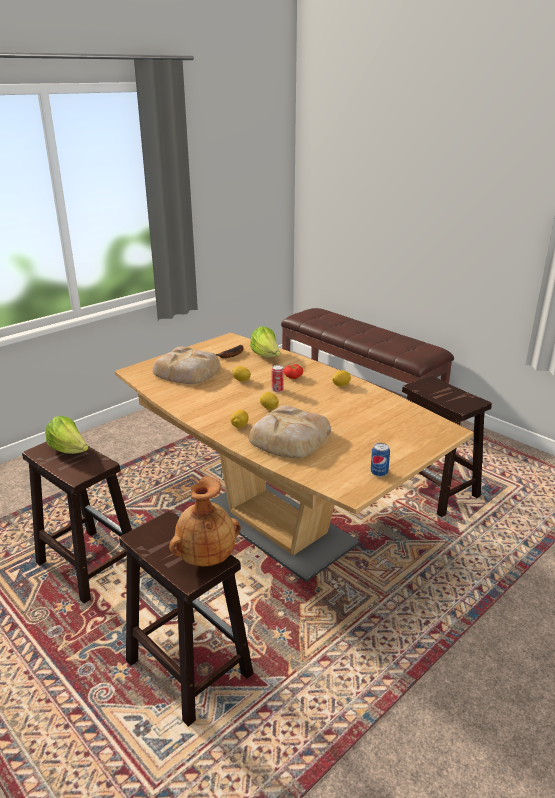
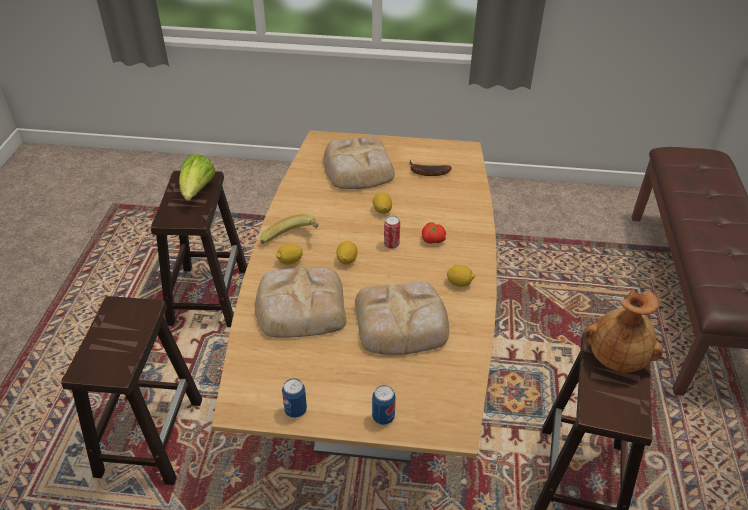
camera: 50 degrees right, 15 degrees up
(206, 556) = (116, 362): brown vase -> brown vase (616, 358)
(221, 418) = (292, 241): none -> banana
(266, 356) = (457, 195): lettuce -> none
(350, 413) = (402, 323): none -> bread
(418, 447) = (383, 417): none -> can

